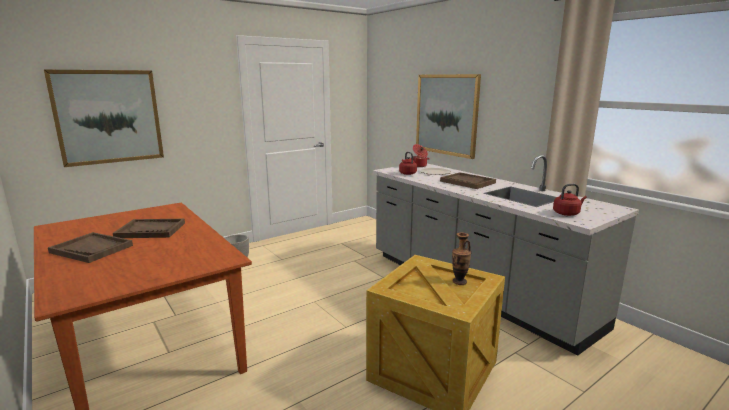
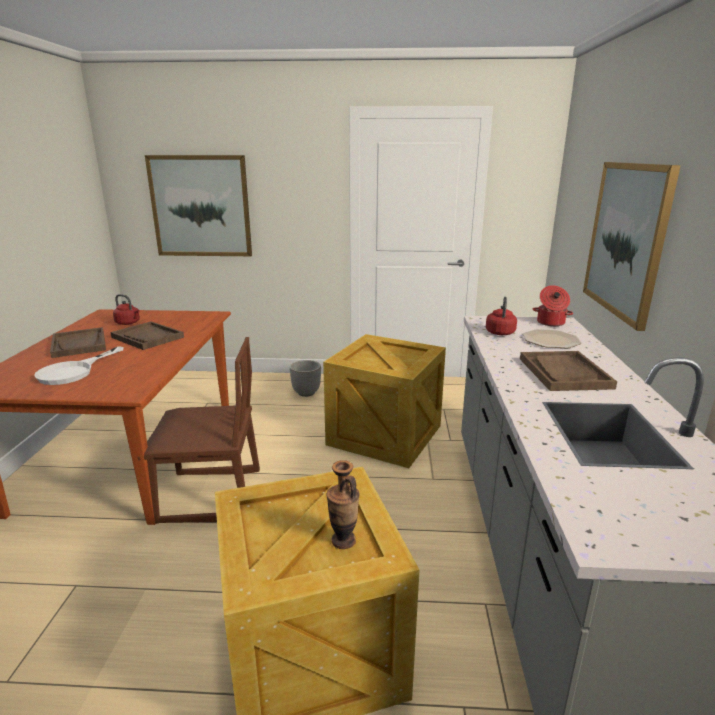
camera: 40 degrees right, 5 degrees up
(141, 263) = (73, 371): none -> white frying pan
(263, 340) = (210, 497): none -> brown chair
(328, 267) = (385, 436): none -> crate
(567, 213) = (614, 506): red kettle -> red kettle (128, 323)

